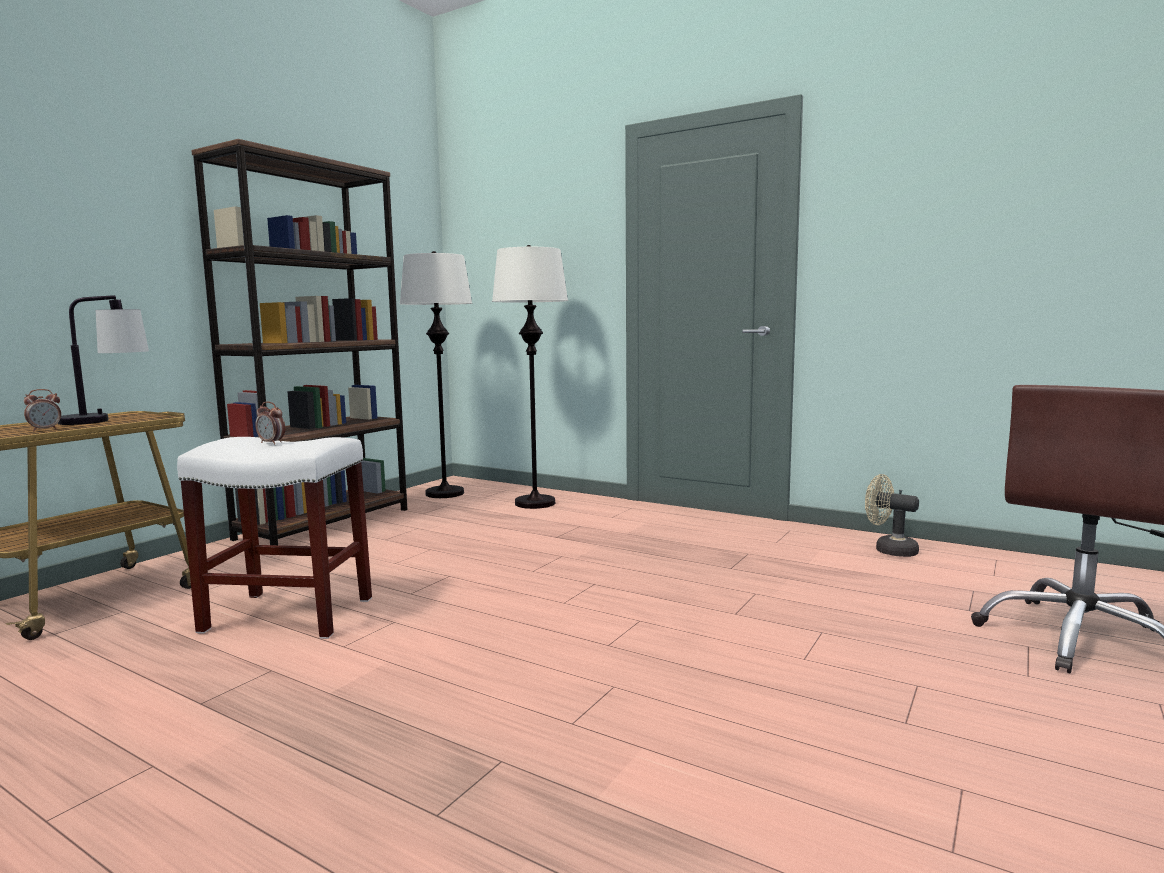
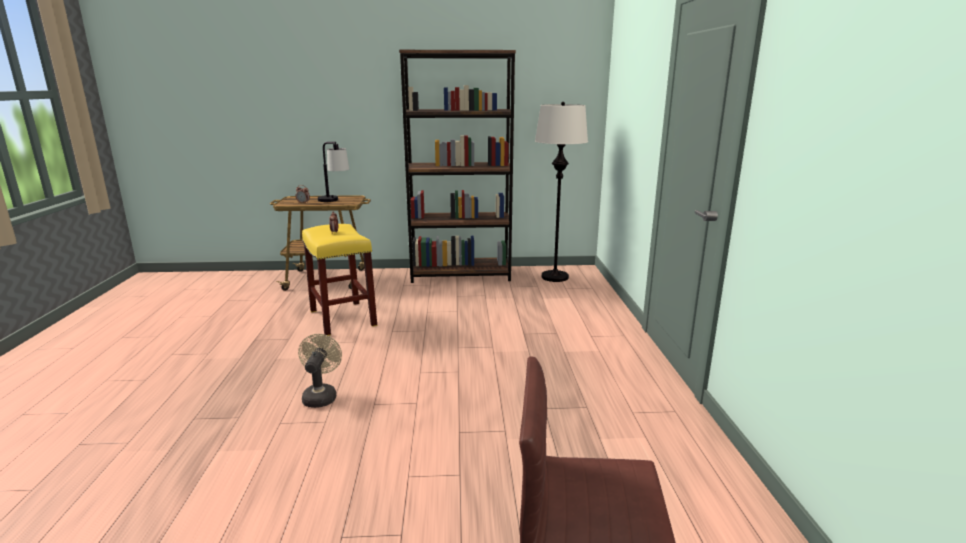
camera: 55 degrees right, 10 degrees up
(290, 614) = (343, 318): white stool -> yellow stool
(535, 503) = (579, 305): white floor lamp -> none
(889, 550) = (696, 474): beige fan -> beige fan (321, 396)

